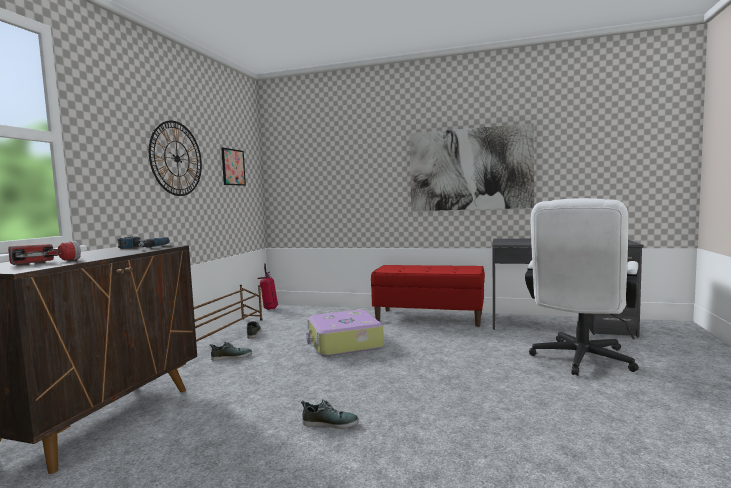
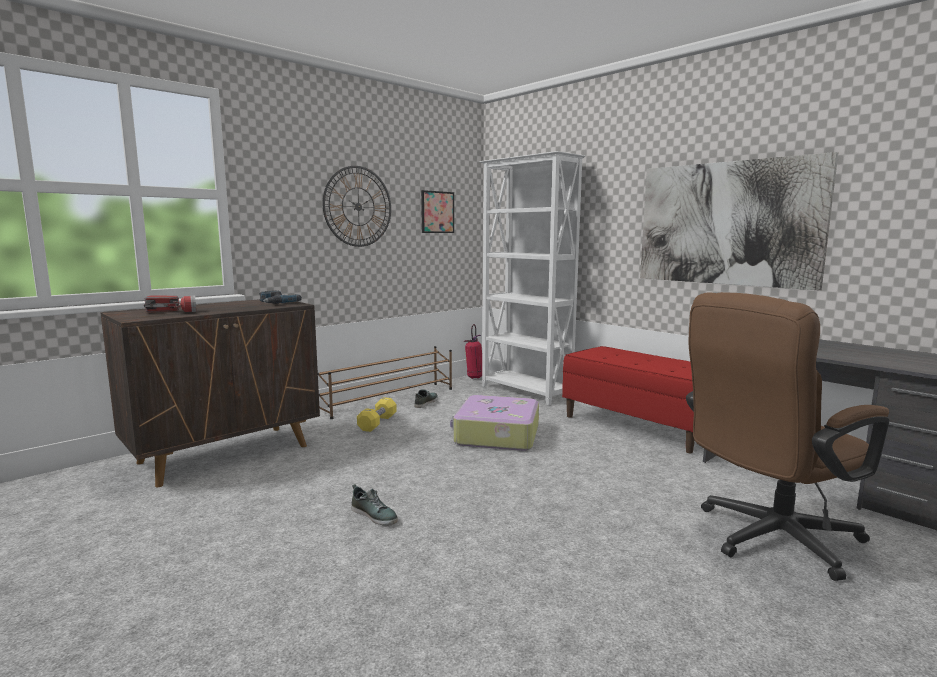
camera: 30 degrees right, 5 degrees up
(231, 357) = (377, 423): shoe -> yellow dumbbell
(324, 311) = (525, 392): none -> white bookcase
(580, 361) = (768, 539): white office chair -> brown office chair

